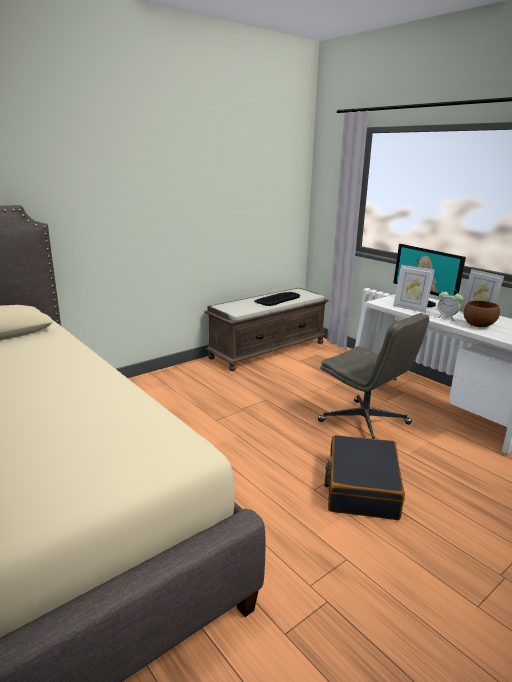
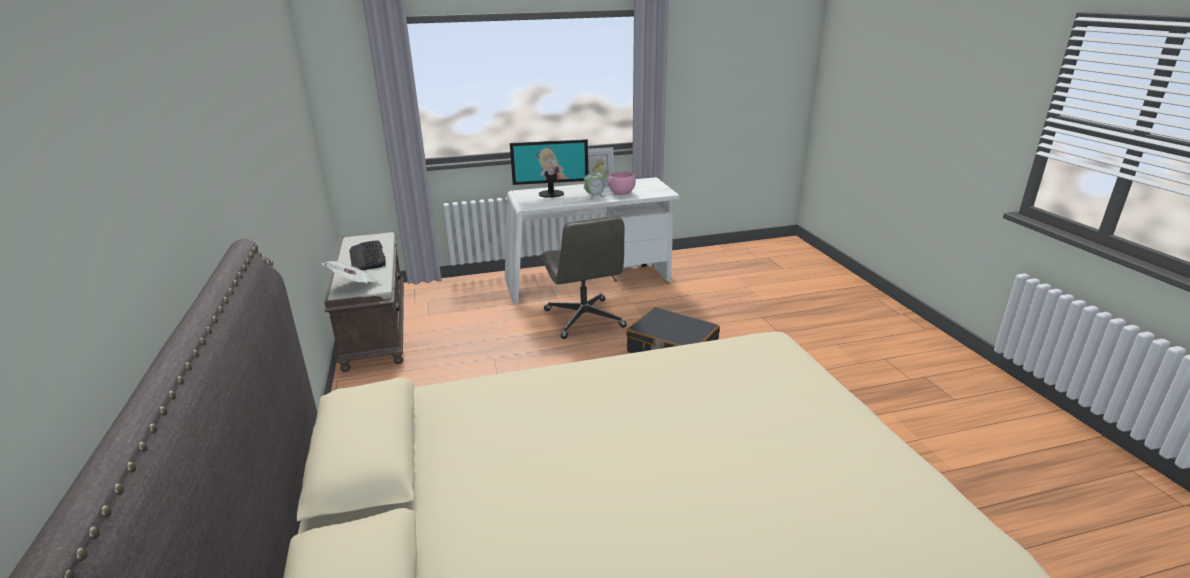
camera: 65 degrees left, 5 degrees up
(234, 306) = (355, 285): none -> newspaper
(365, 423) = (584, 319): grey office chair -> grey office chair turned 90 degrees clockwise
(410, 308) = (559, 201): picture frame -> none
(478, 325) = (621, 193): brown bowl -> pink bowl

